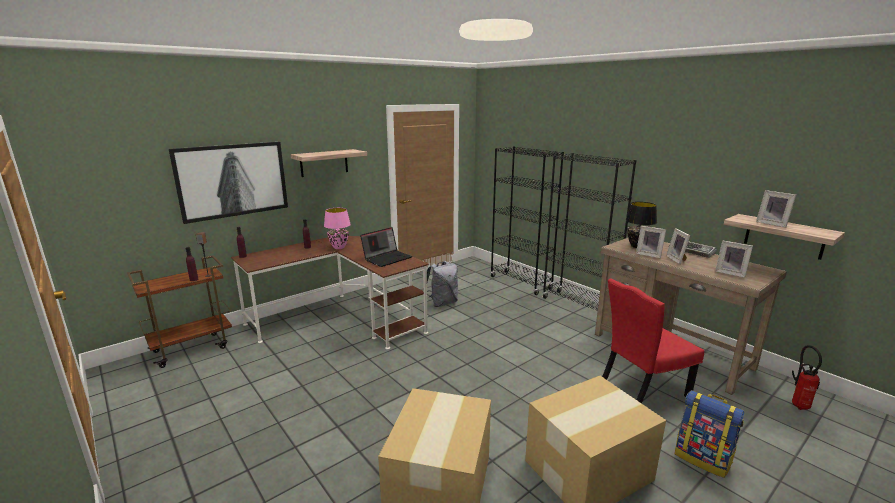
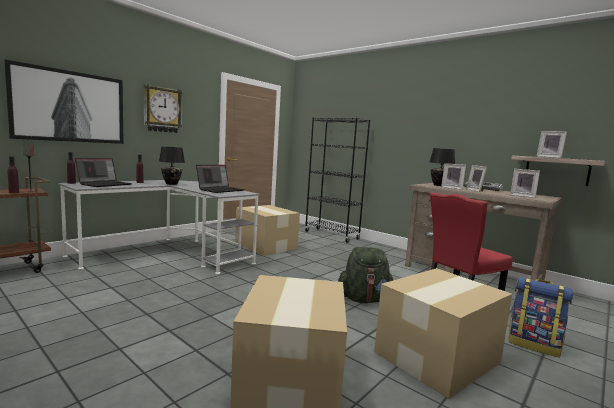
camera: 10 degrees left, 10 degrees down
(273, 256) = (105, 184): none -> laptop
(324, 163) = (162, 109): shelf -> wall clock
(339, 247) = (171, 184): pink table lamp -> black table lamp
(341, 318) = (168, 253): brown desk -> grey desk
(442, 303) = (265, 245): grey backpack -> cardboard box
(533, 388) = (364, 300): none -> green backpack
(578, 305) = (384, 249): black bookcase -> none
(799, 405) = (587, 307): fire extinguisher -> none

